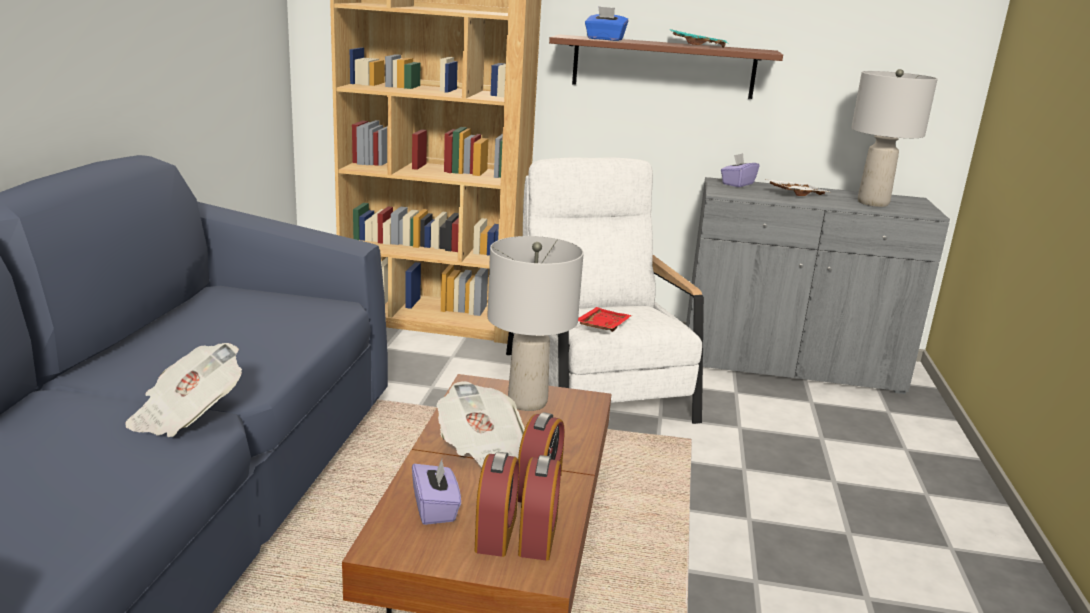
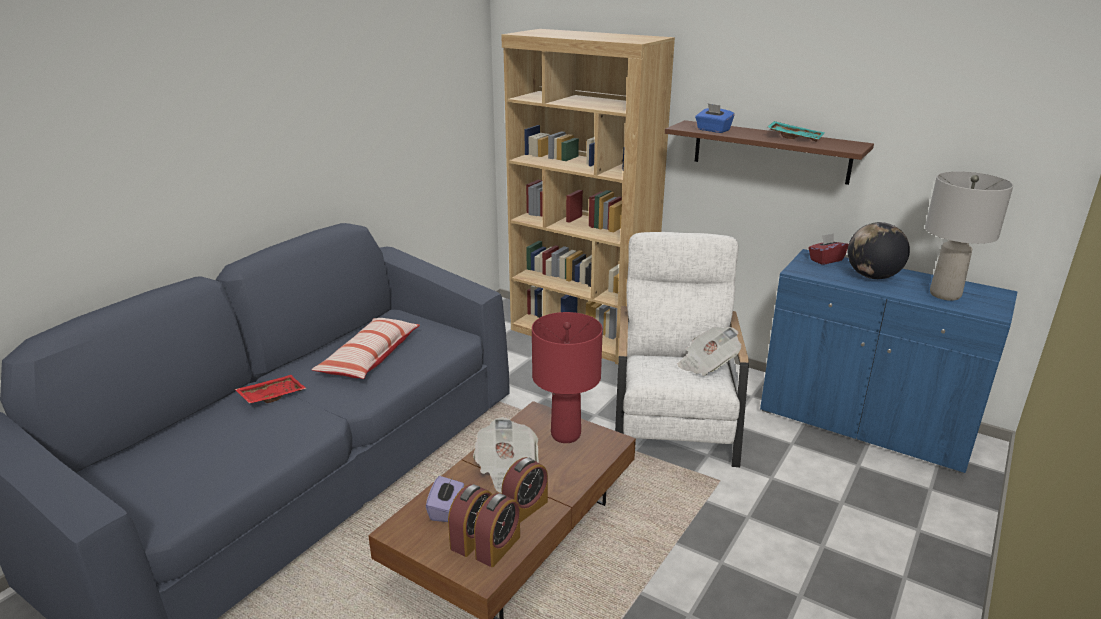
camera: 25 degrees right, 5 degrees up
(187, 416) = (316, 417): newspaper -> newspaper (707, 364)
(217, 341) = (370, 358): none -> pillow
(527, 402) = (565, 435): grey table lamp -> red table lamp
(601, 327) = (654, 379): red tray -> red tray (271, 395)
(737, 184) = (825, 260): purple tissue box -> red tissue box
(789, 364) = (864, 424): grey cabinet -> blue cabinet
(795, 194) = (872, 276): white tray -> globe

